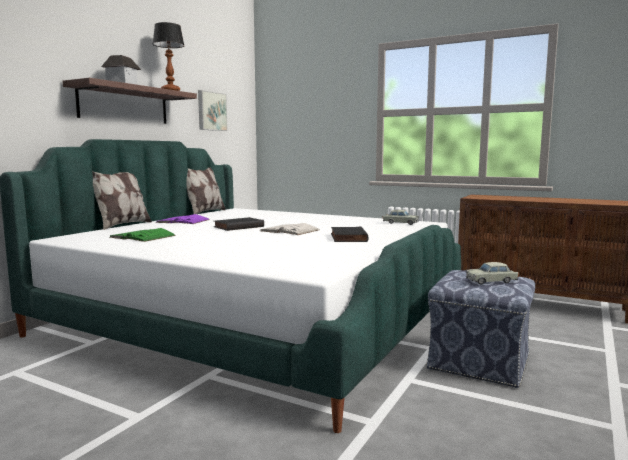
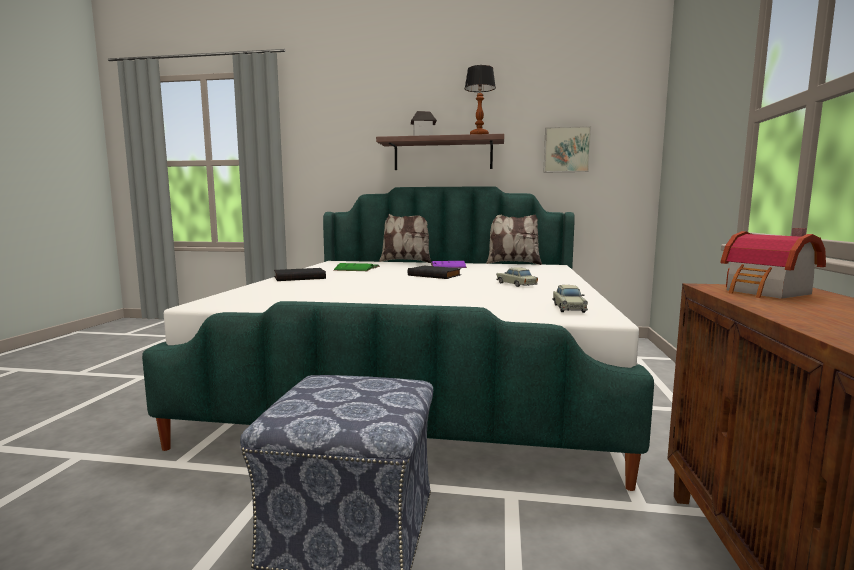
camera: 70 degrees right, 0 degrees up
(289, 230) = (430, 285): white book -> none
(347, 237) = (404, 299): black book -> black book (300, 277)
(489, 197) = (767, 292): none -> toy house
(491, 281) = (334, 399): beige toy car -> beige toy car (516, 284)

